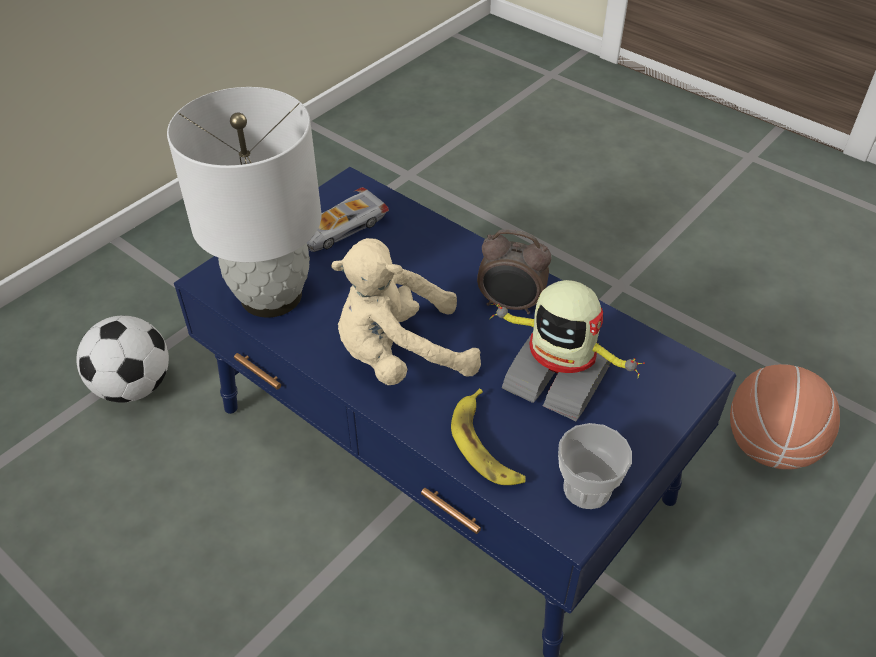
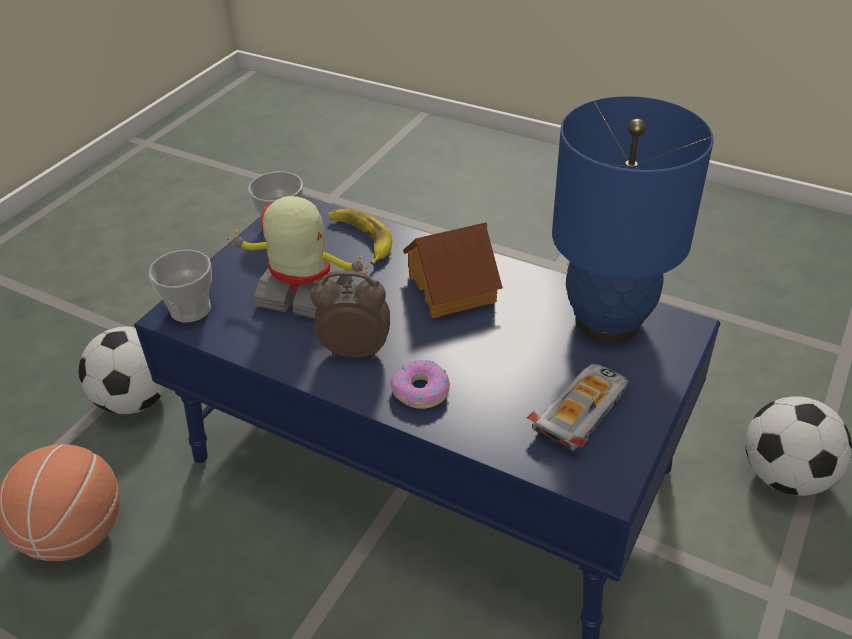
camera: 170 degrees right, 5 degrees down
(271, 295) = (607, 321): white table lamp -> blue table lamp
(400, 356) = (453, 288): beige plush toy -> toy house
(460, 261) = (420, 391): none -> donut
(678, 377) = (190, 309): none -> cup
(764, 596) = (136, 400): none -> football

